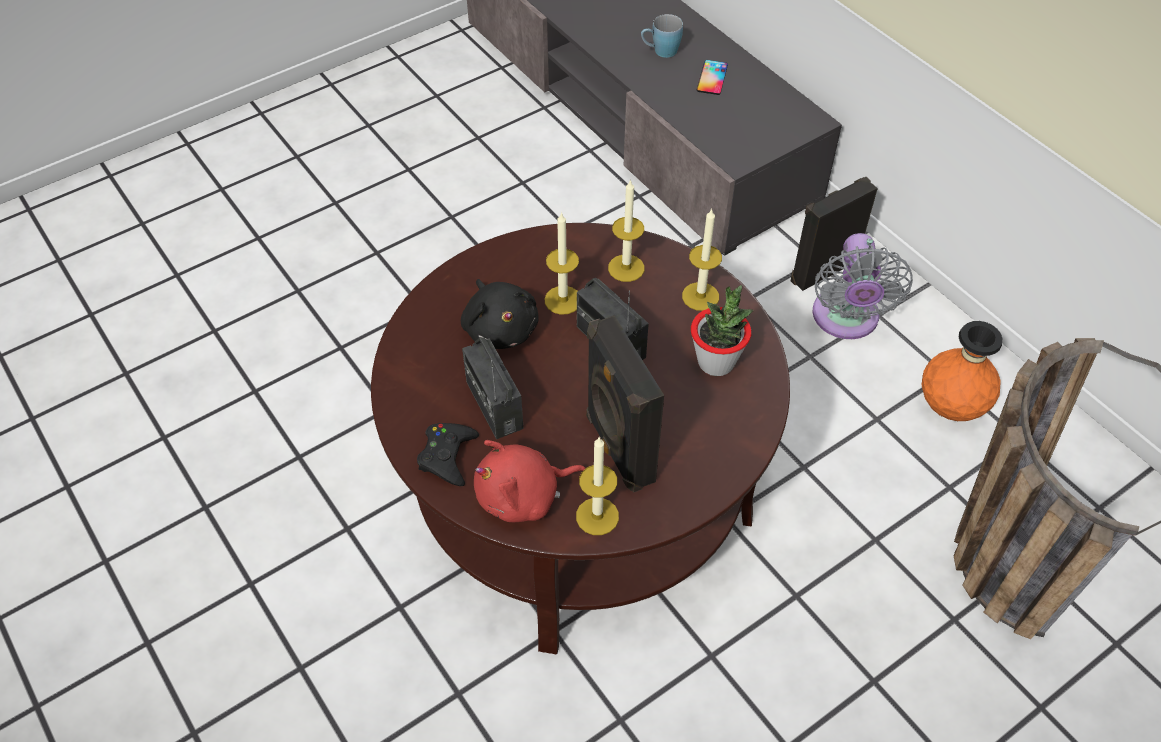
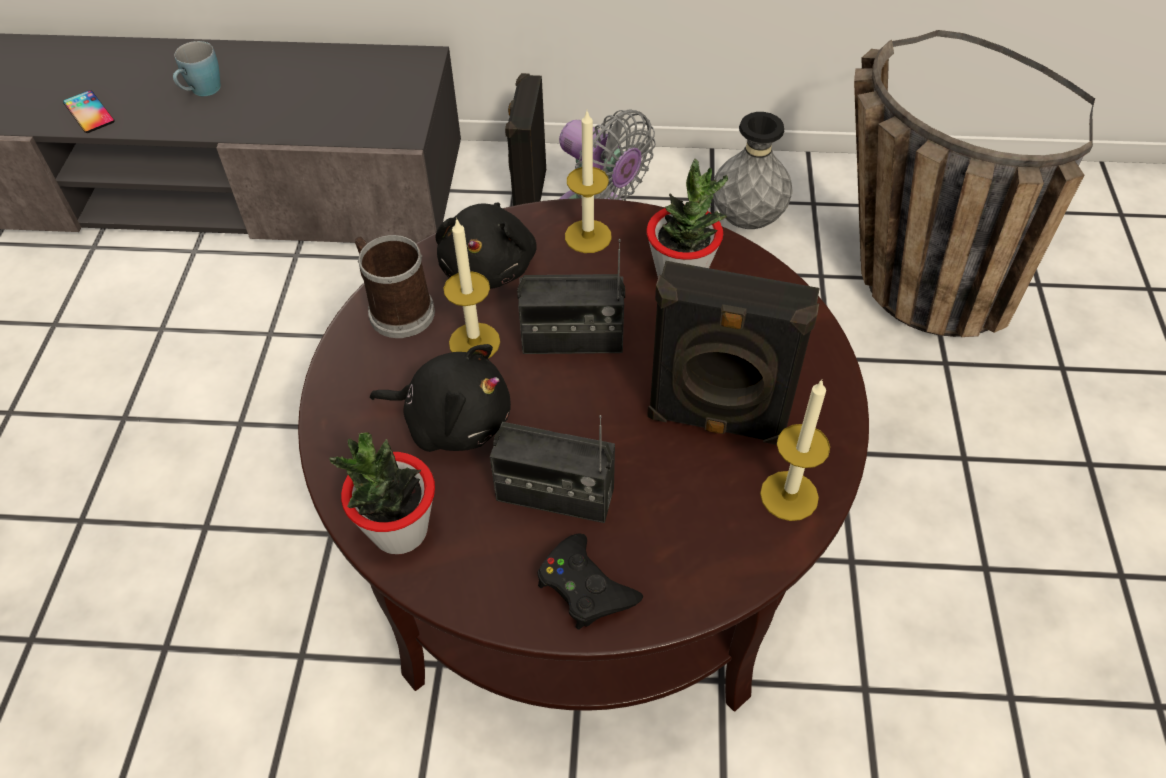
camera: 50 degrees left, 0 degrees up
(411, 355) = (399, 531): none -> potted plant
(523, 496) = (706, 547): red plush toy -> none
(551, 251) = (396, 309): none -> mug
(626, 268) = (489, 266): candle -> black plush toy
(712, 77) = (284, 82): phone -> phone (89, 112)
(950, 407) = (747, 220): orange vase -> grey vase

